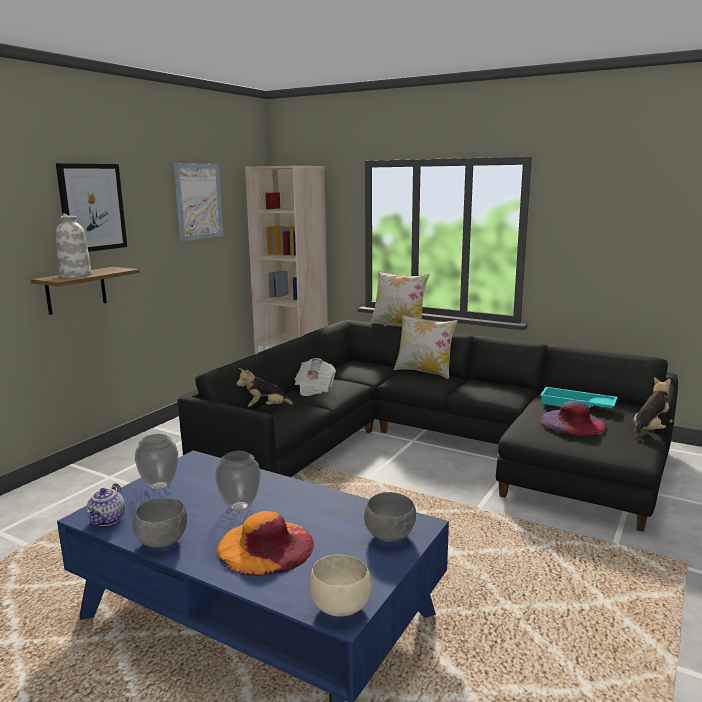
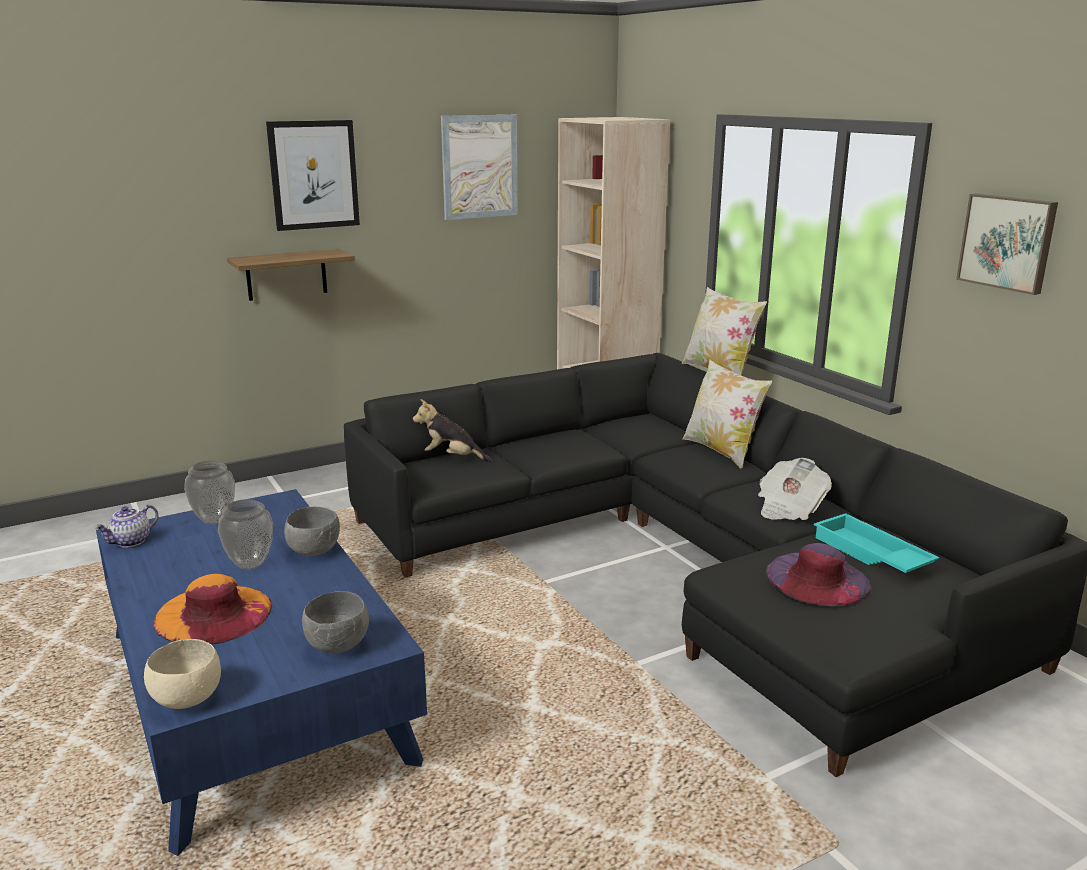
camera: 30 degrees right, 5 degrees up
(75, 275) = (274, 258): white vase -> none
(163, 541) = (143, 578): grey bowl -> grey bowl (315, 551)
(313, 388) = (540, 444): newspaper -> newspaper (789, 508)
(590, 219) = (1008, 242): none -> picture
(650, 431) = (933, 626): plush toy -> none

